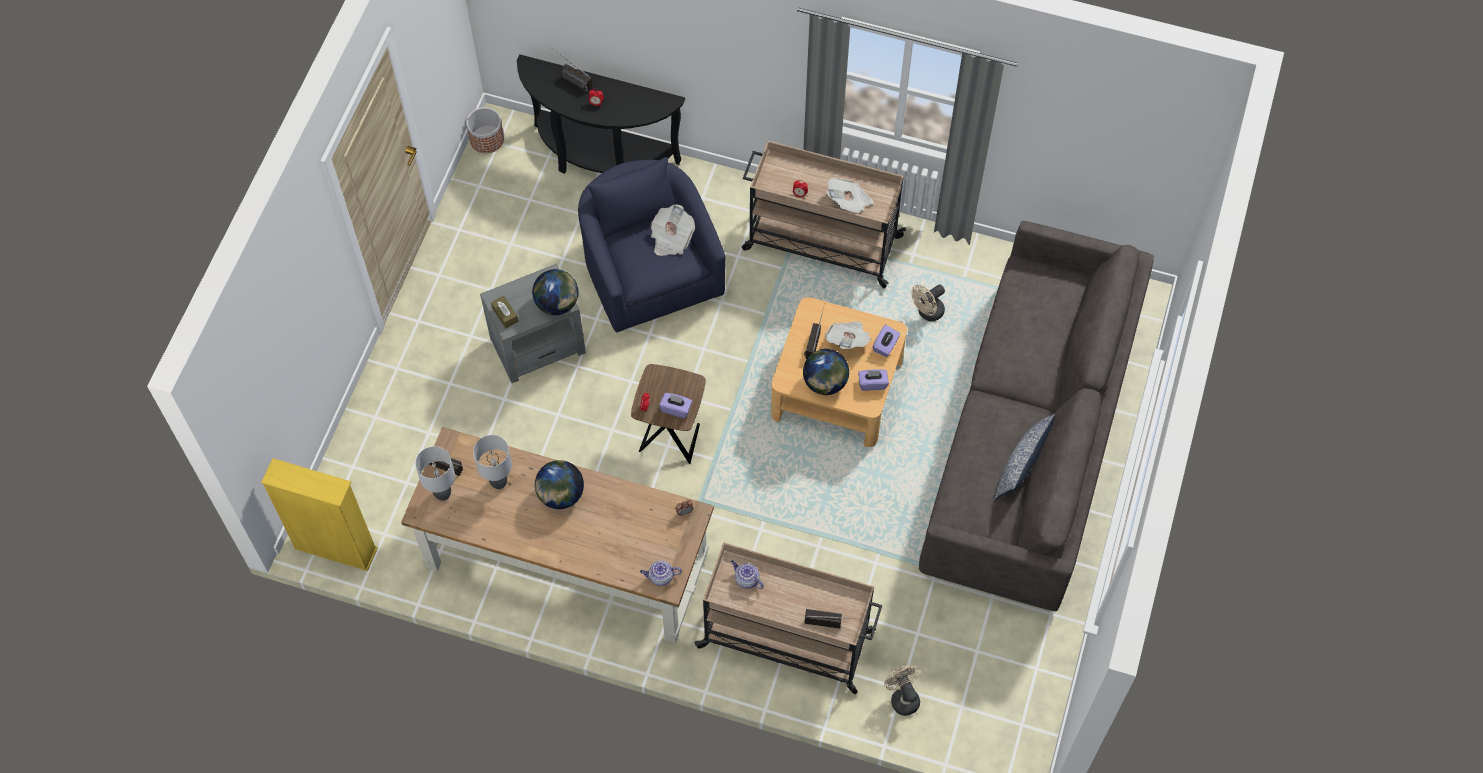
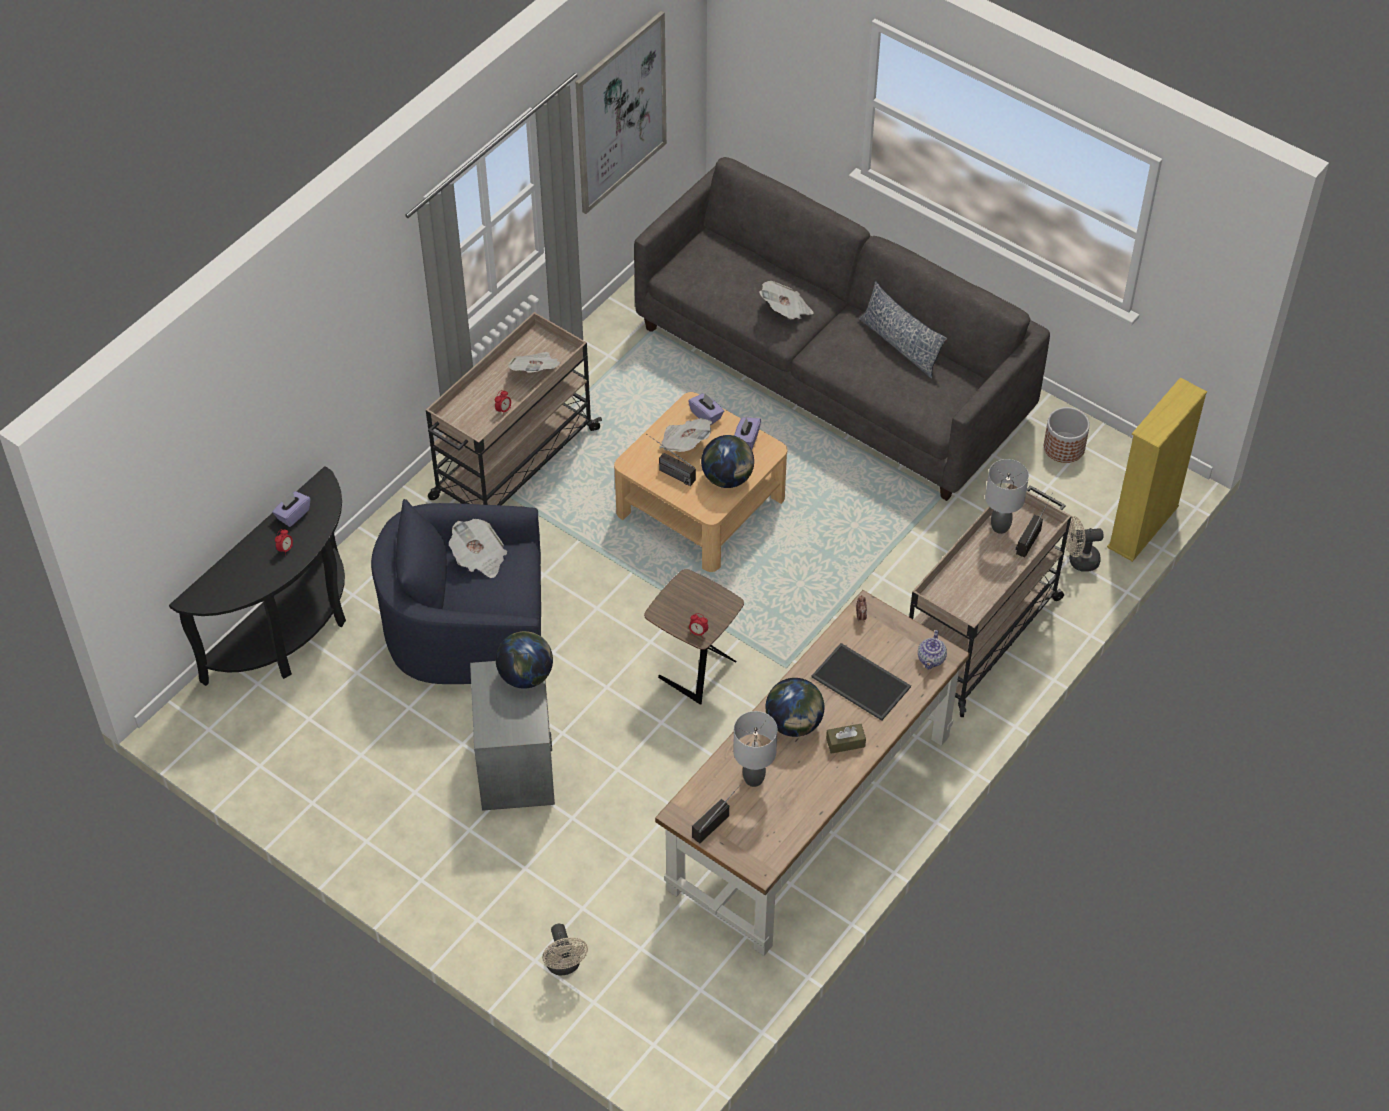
camera: 70 degrees left, 10 degrees down
(335, 548) = (699, 1048): yellow bookcase -> yellow bookcase (1143, 527)
(442, 494) = (745, 839): grey table lamp -> grey table lamp (1000, 527)
(487, 140) = (197, 739): planter -> planter (1064, 447)
(505, 315) = (516, 730): brown tissue box -> brown tissue box (845, 742)
(570, 79) = (235, 564): radio -> none
(619, 532) = (862, 681): none -> tray
(676, 409) = (713, 605): purple tissue box -> purple tissue box (293, 515)
(746, 579) = (956, 591): teapot -> none
(927, 313) = (646, 403): beige fan -> beige fan (564, 966)
(1017, 364) = (786, 311): none -> newspaper
(1084, 137) = (620, 112): none -> picture

